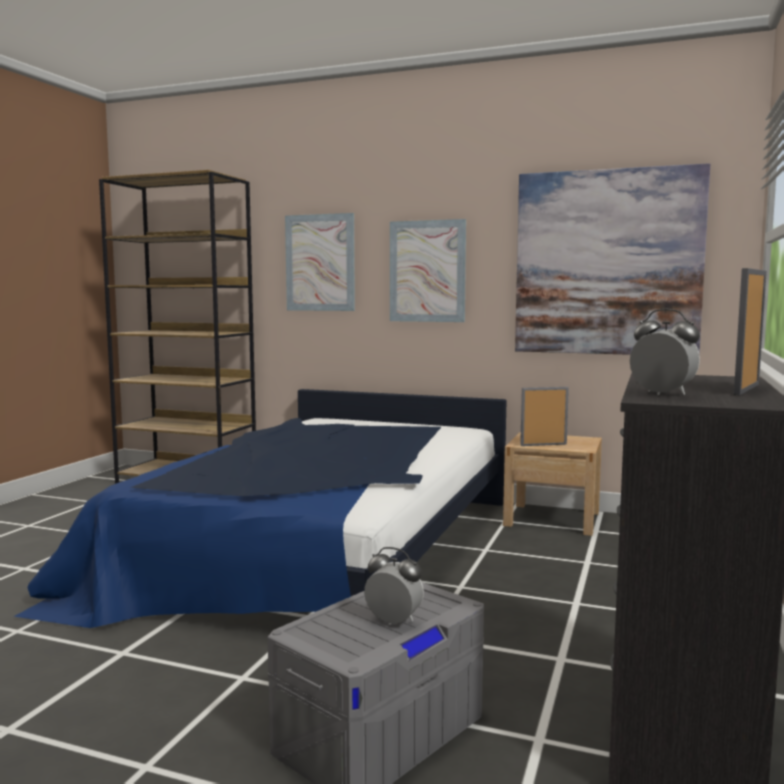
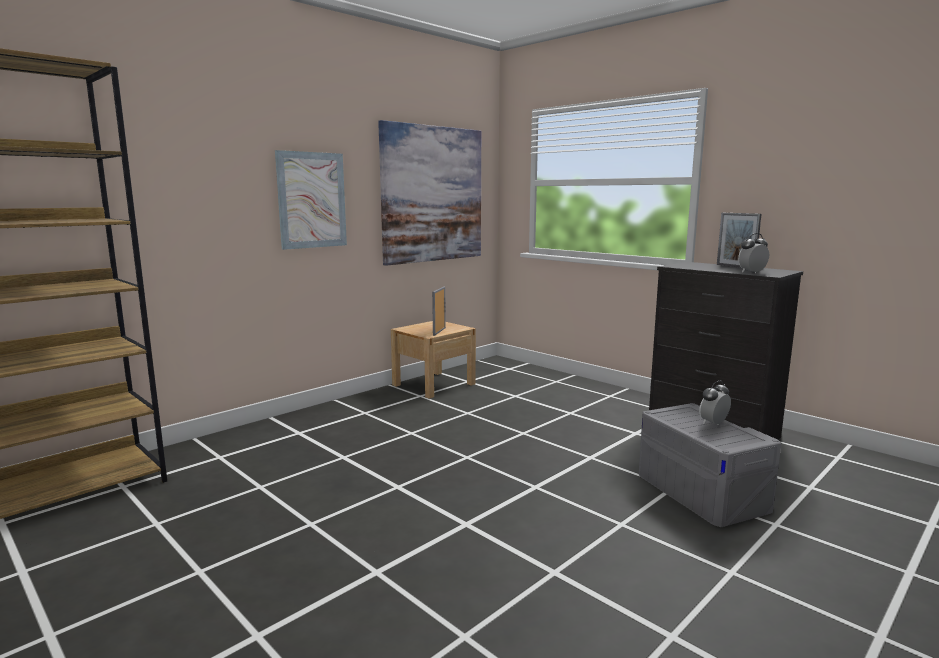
camera: 65 degrees left, 5 degrees up
(320, 263) = (198, 190): picture -> none
(320, 546) = (395, 459): bed -> none

